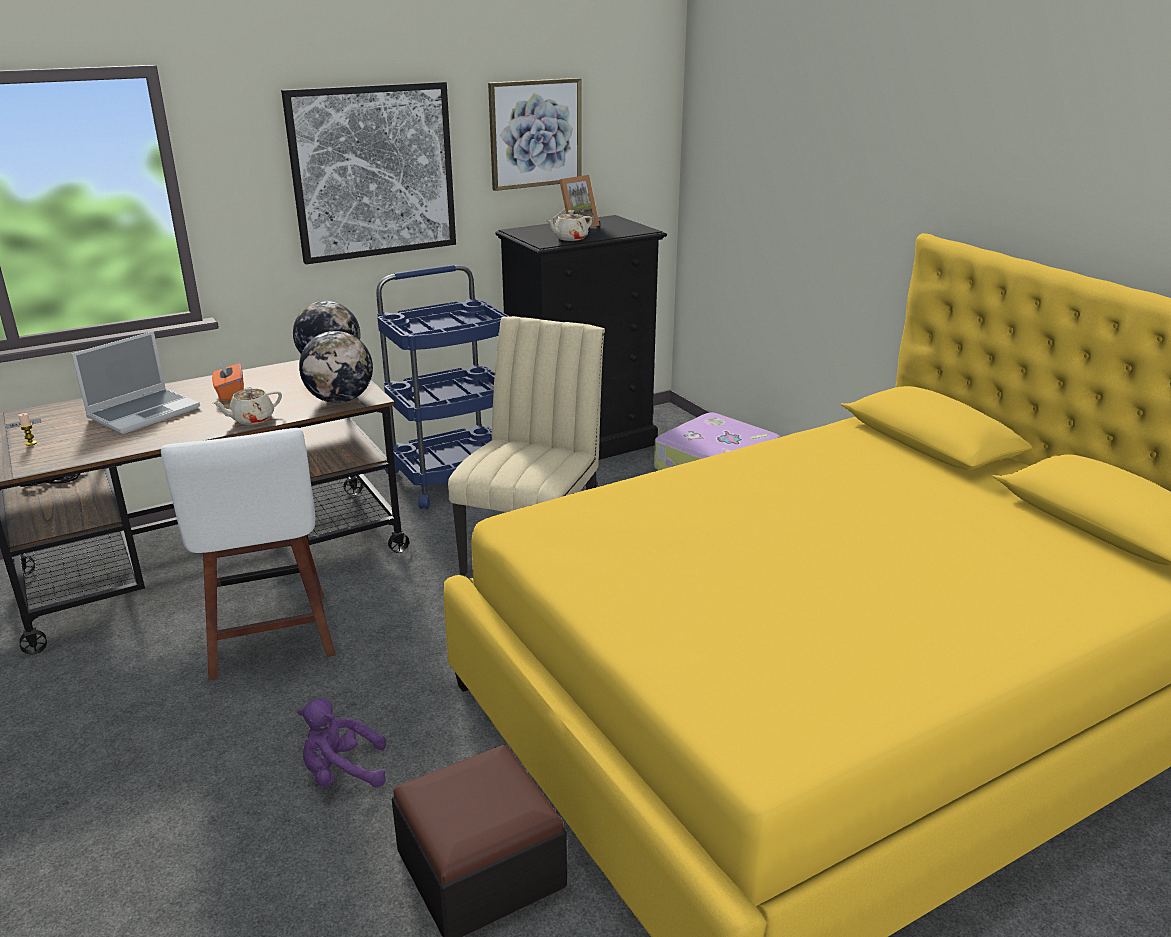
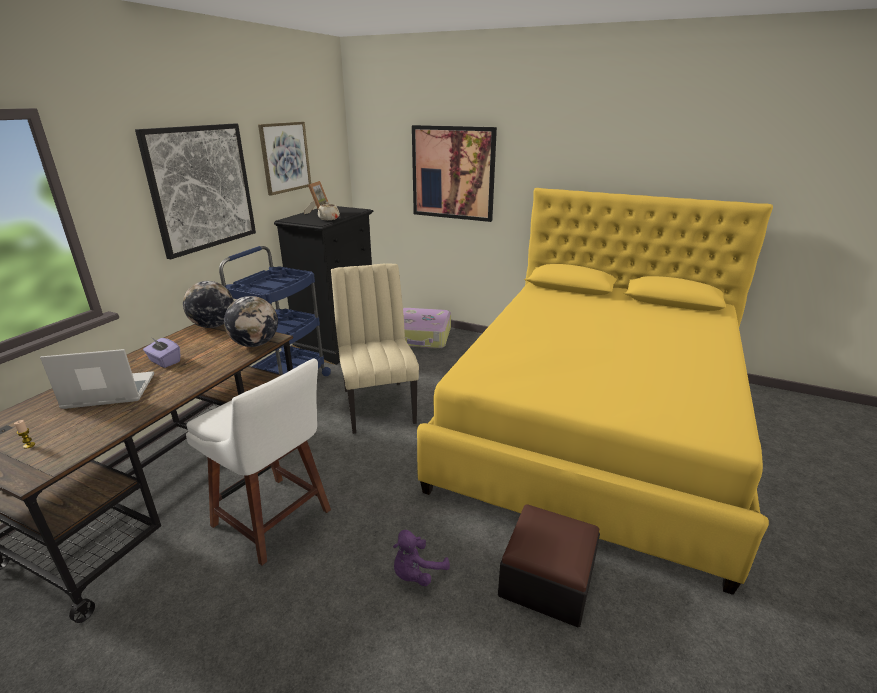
camera: 35 degrees left, 0 degrees up
(144, 412) = (108, 392): laptop -> laptop turned 105 degrees counterclockwise
(230, 394) = (164, 361): orange tissue box -> purple tissue box
(251, 419) = (208, 372): beige teapot -> none
(812, 185) = (453, 173): none -> picture

